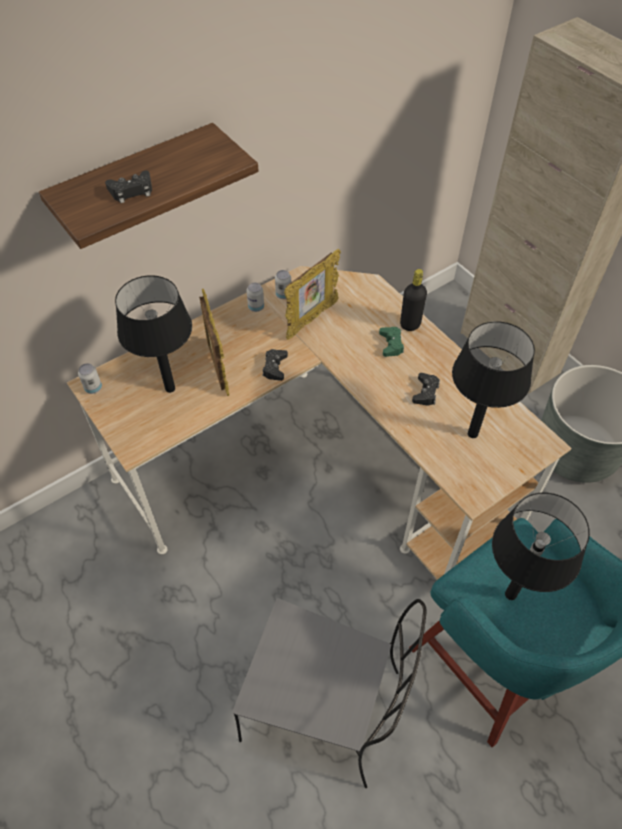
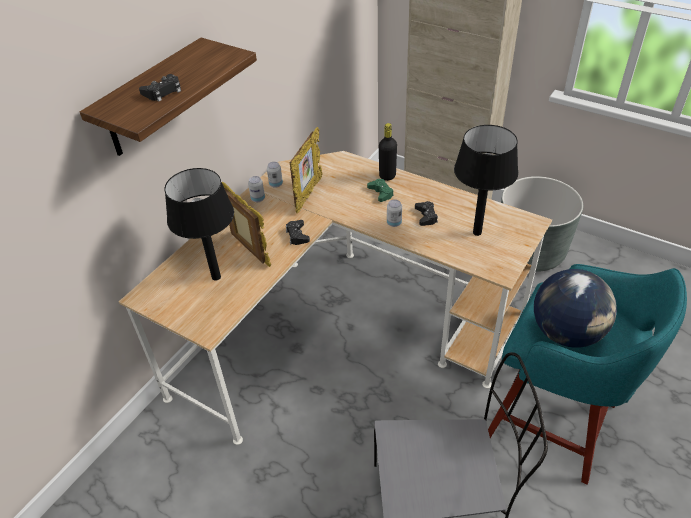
camera: 20 degrees left, 10 degrees down
(93, 388) = (146, 298): can -> can (394, 223)
(511, 594) = (566, 332): black table lamp -> globe

